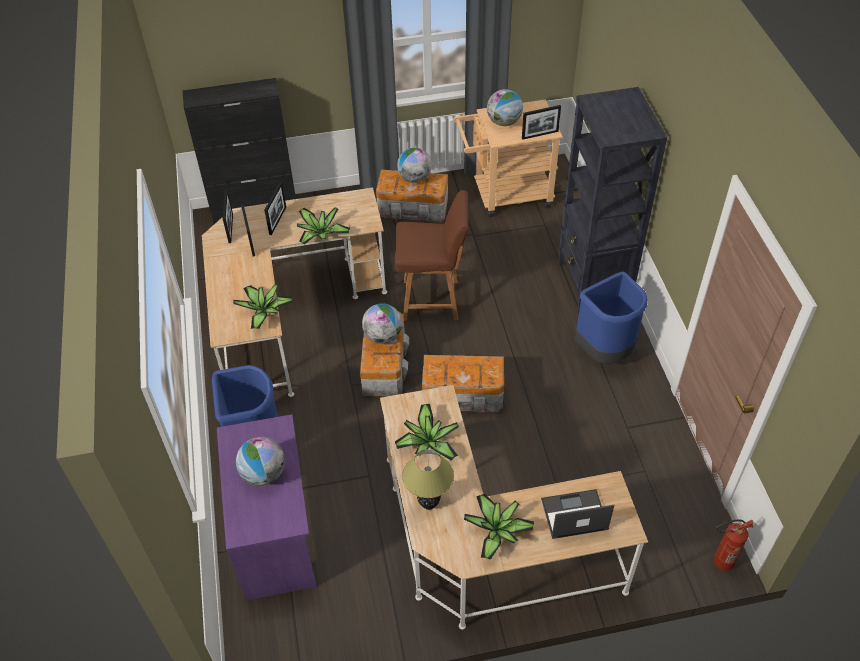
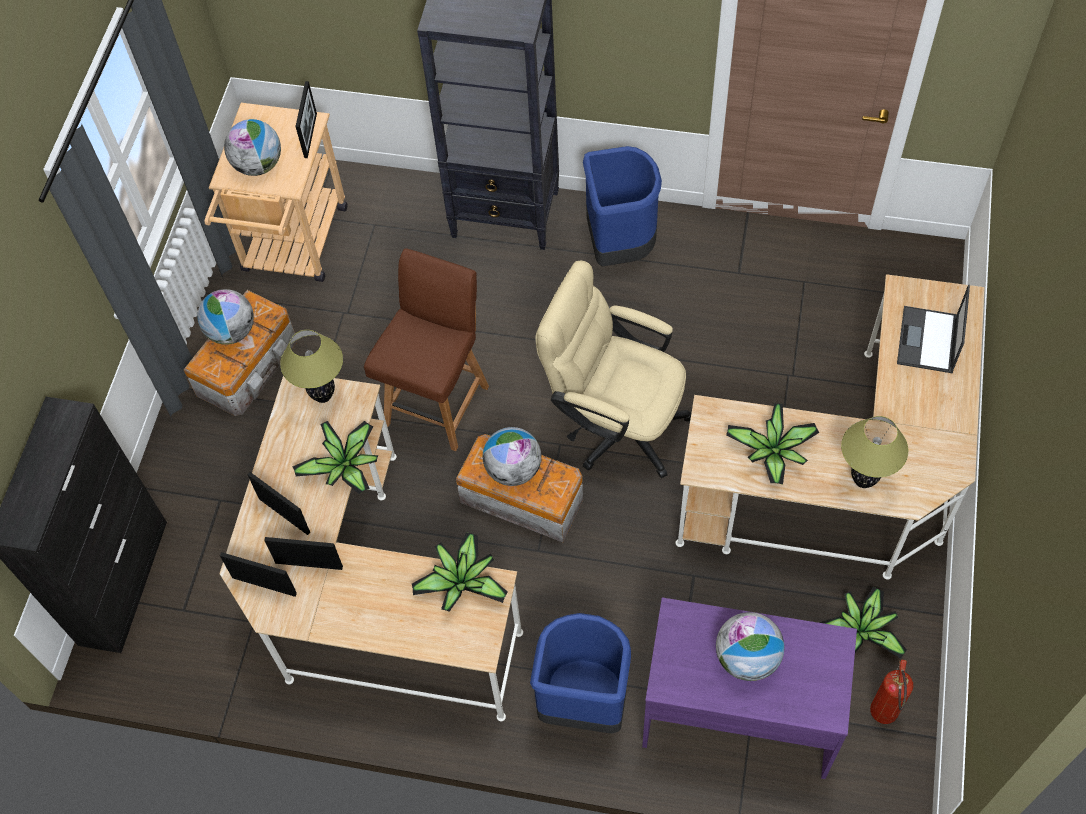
camera: 65 degrees left, 10 degrees up
(363, 208) = (323, 396): none -> table lamp
(464, 395) = (615, 423): storage box -> beige office chair
(497, 531) = (924, 423): potted plant -> potted plant (861, 630)
(718, 563) = (943, 266): fire extinguisher -> fire extinguisher (883, 718)

